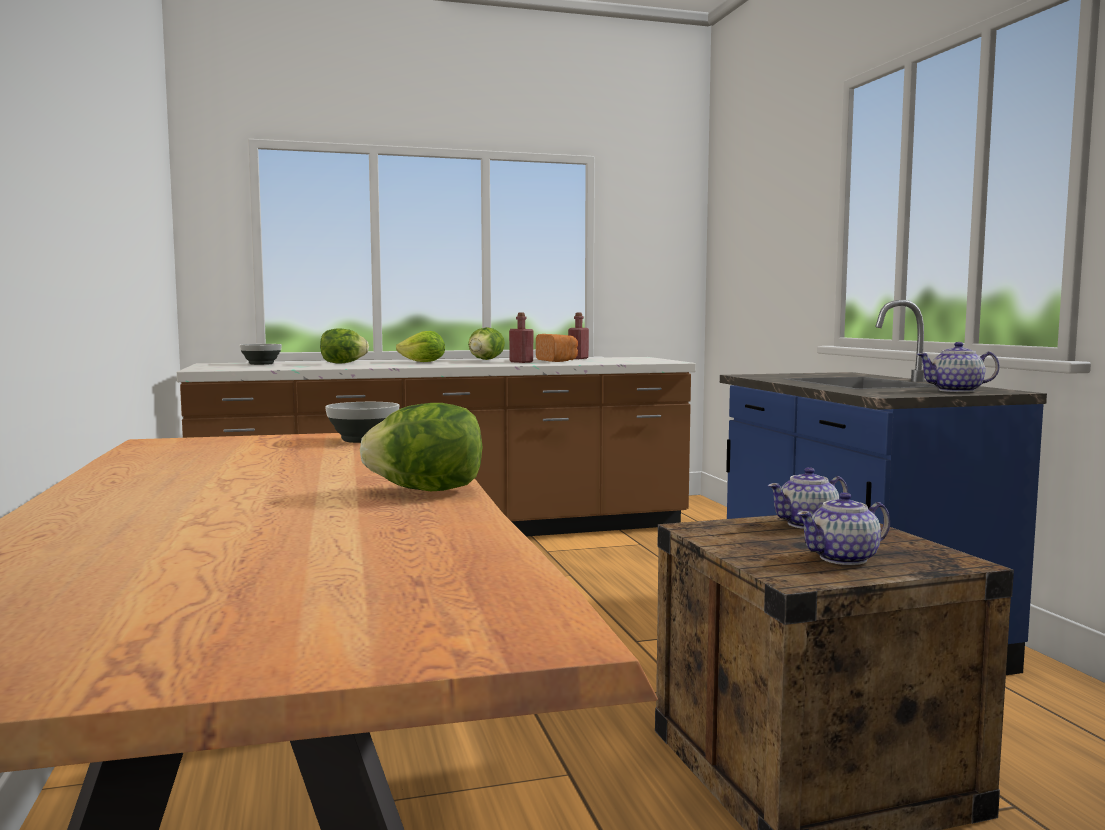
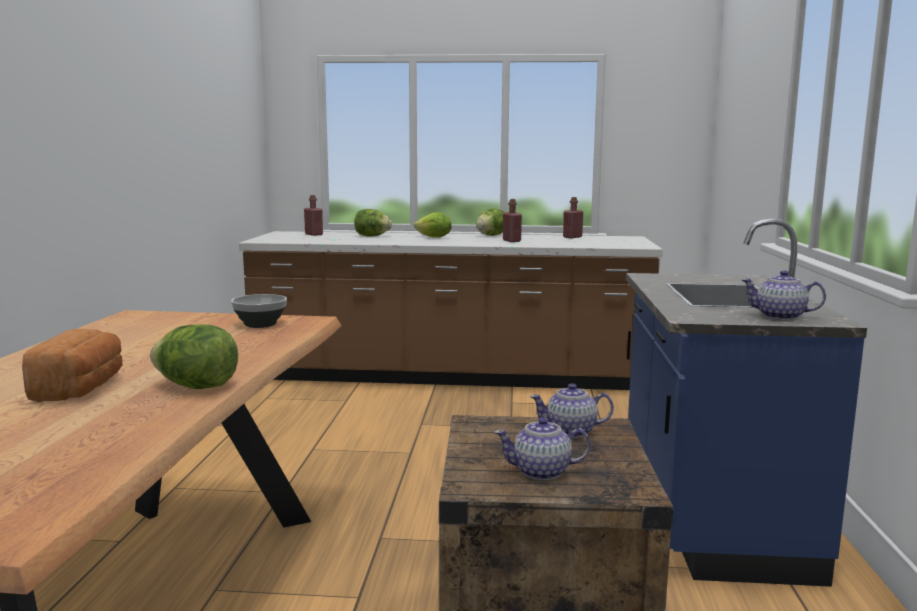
camera: 20 degrees right, 5 degrees up
(261, 364) = (314, 234): bowl -> red bottle
(557, 360) = (546, 240): bread -> bread (81, 388)

